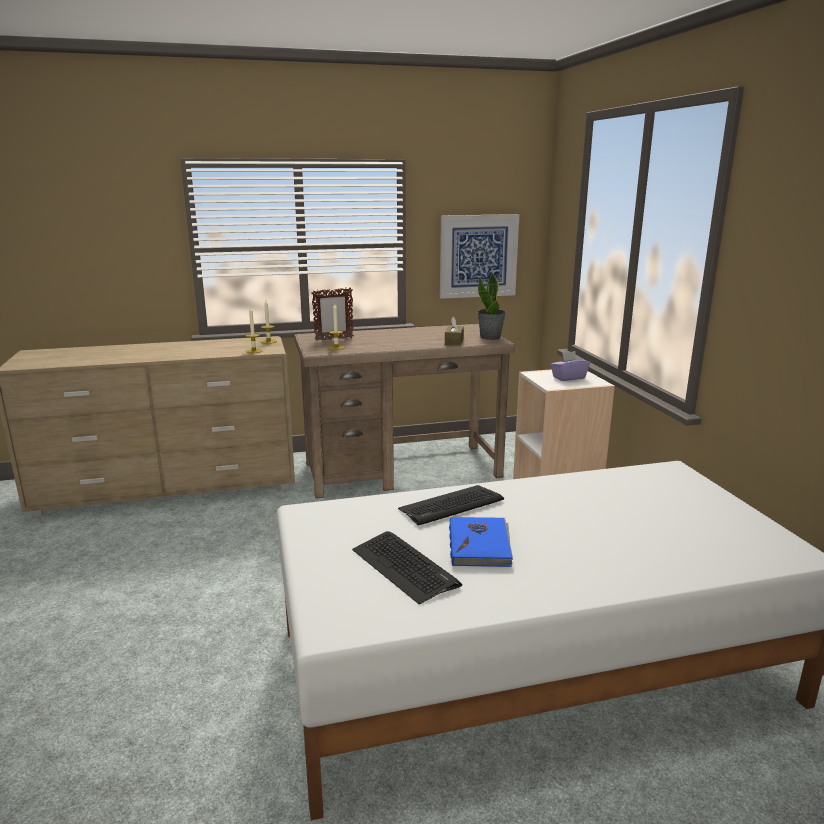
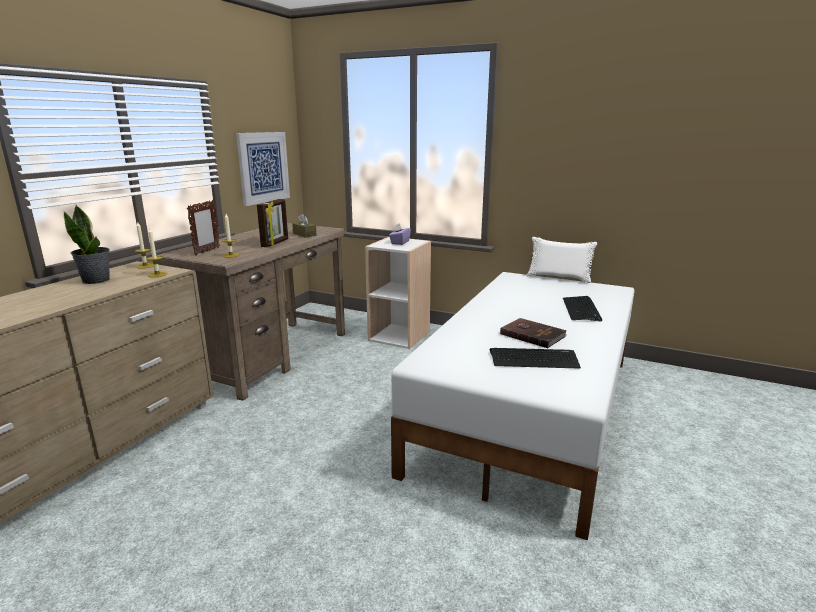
camera: 50 degrees left, 0 degrees up
(402, 345) = (275, 243): none -> picture frame
(451, 506) = (476, 326): keyboard -> keyboard (581, 309)
(480, 544) = (532, 335): blue book -> brown book
(490, 337) = (318, 227): potted plant -> potted plant (96, 280)
(739, 499) = (559, 278): none -> white pillow

